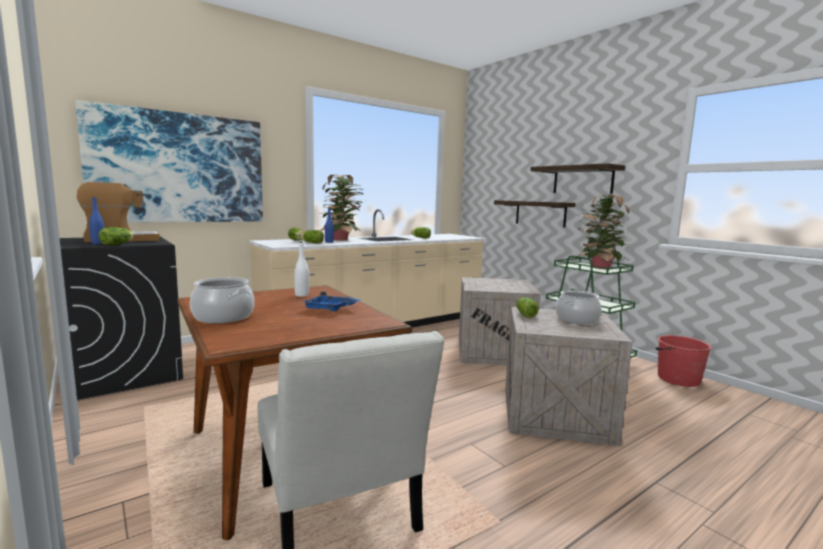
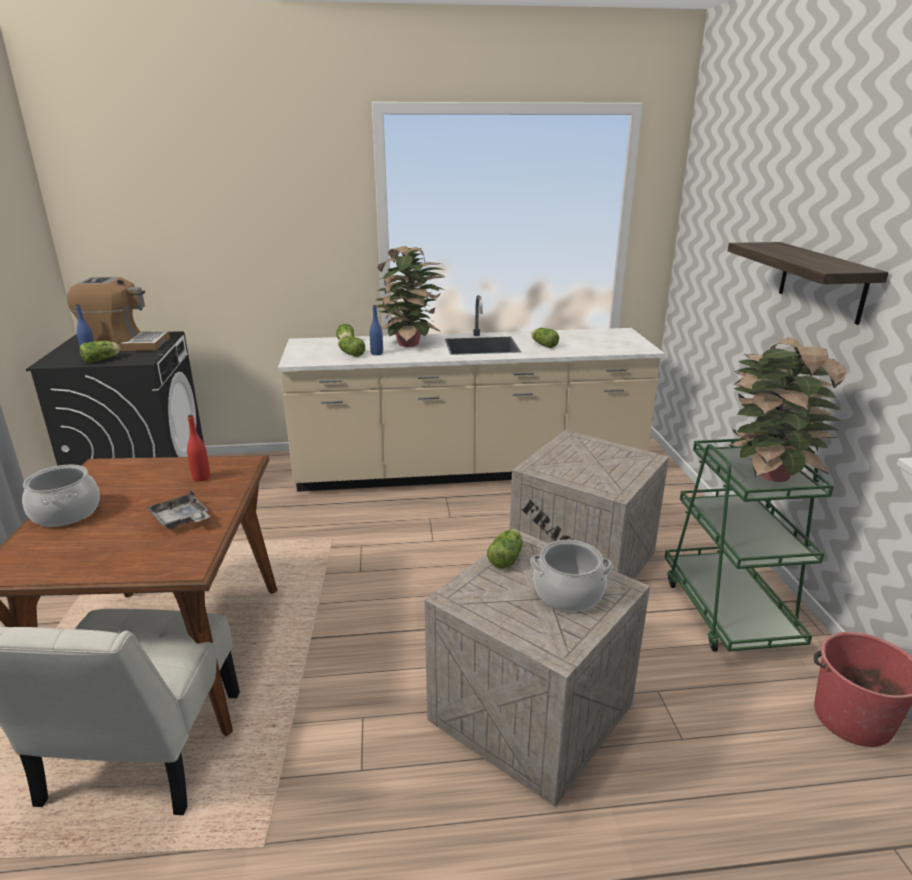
camera: 30 degrees right, 15 degrees up
(180, 168) = (205, 243): picture -> none
(302, 295) = (201, 478): white bottle -> red bottle
(330, 309) = (181, 520): blue tray -> grey tray
(540, 213) = (757, 325): shelf -> none

